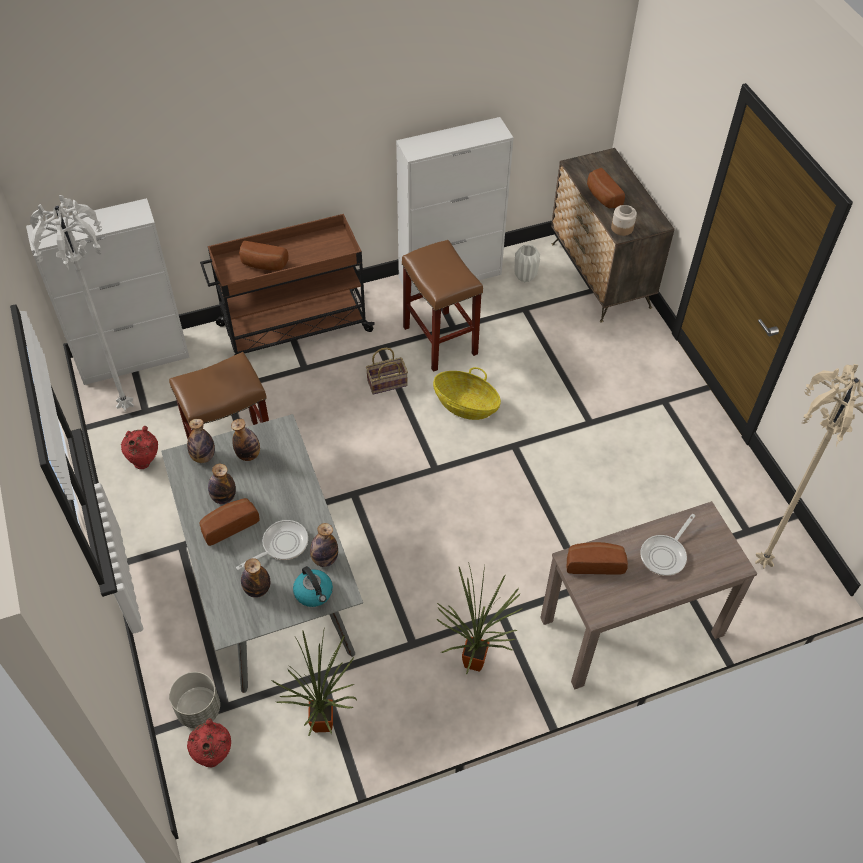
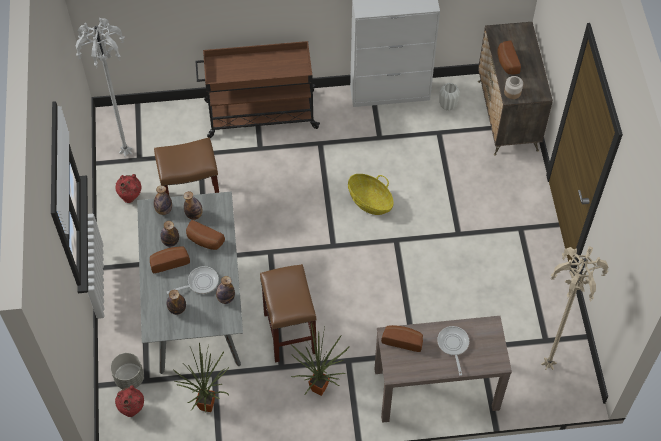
camera: 15 degrees right, 5 degrees up
(134, 359) = (140, 117): white cabinet -> none
(263, 265) = (240, 71): bread -> bread (204, 241)
(314, 593) = (213, 319): kettle -> none
(388, 382) = (318, 172): basket -> none
(441, 341) = (367, 146): brown stool -> brown stool (290, 334)
(665, 555) = (453, 345): frying pan -> frying pan turned 120 degrees clockwise

